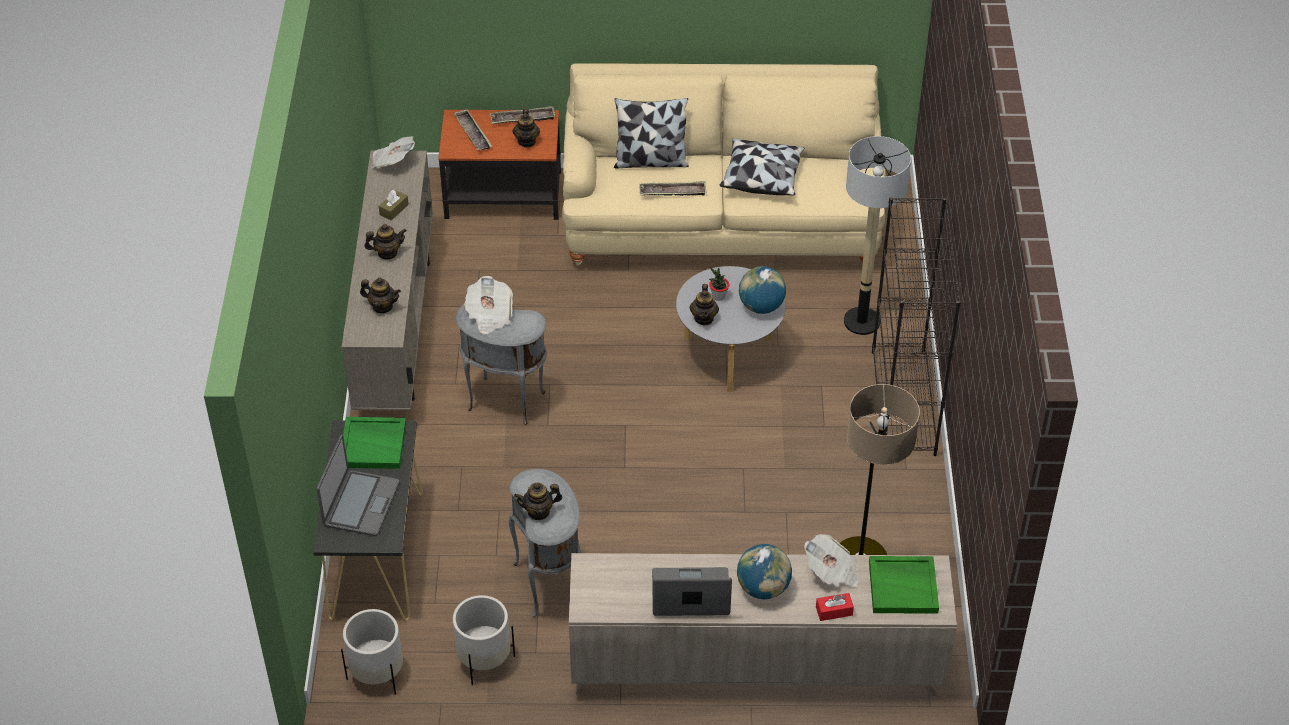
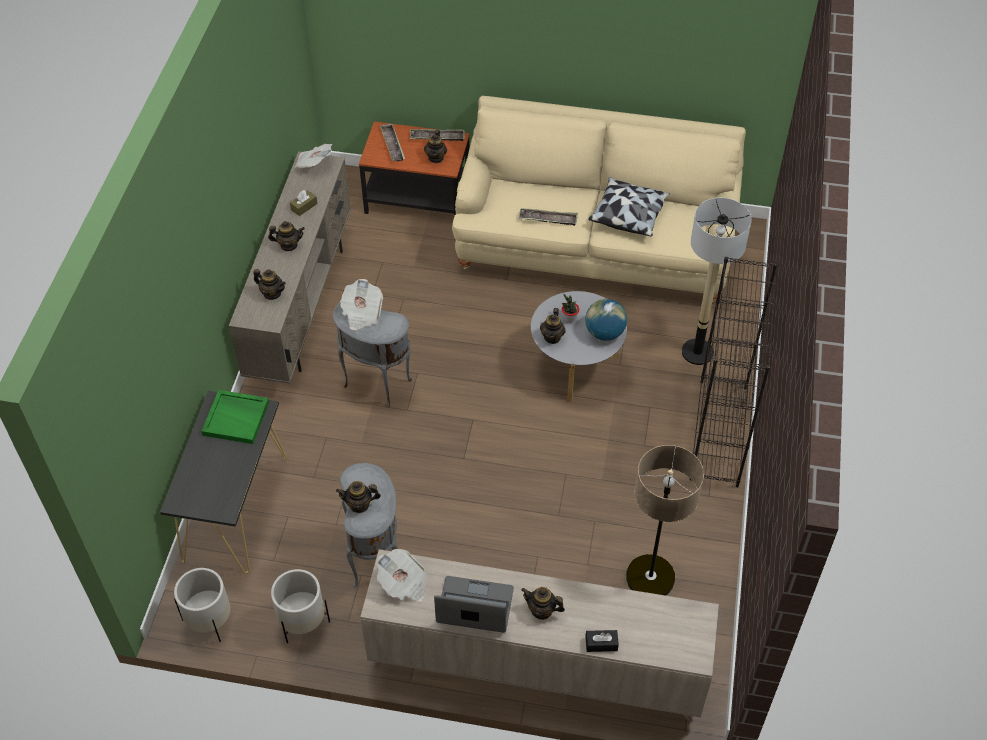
camera: 10 degrees right, 5 degrees up
(360, 504) = (211, 472): laptop -> none
(650, 161) = (536, 188): pillow -> none
(763, 588) = (542, 610): globe -> teapot
(831, 572) = (607, 604): newspaper -> newspaper (403, 584)
(834, 611) = (601, 644): red tissue box -> black tissue box
(903, 586) = (670, 629): green tray -> none

